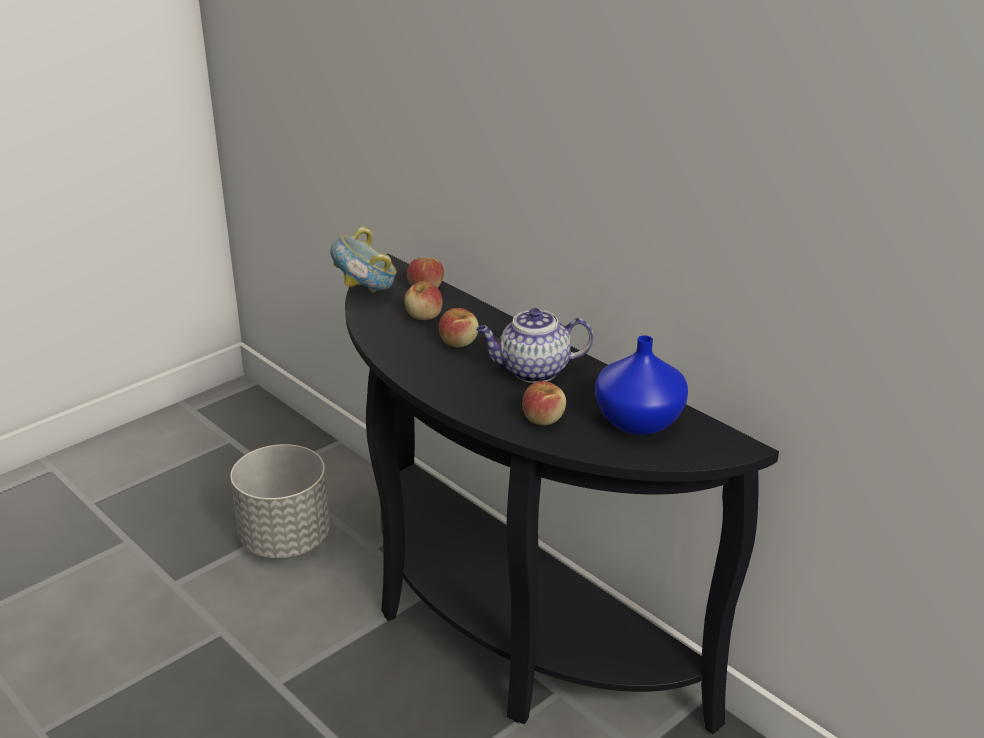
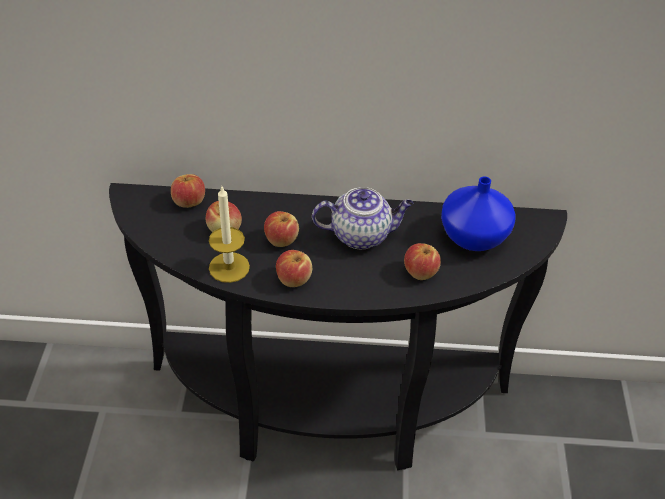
camera: 45 degrees left, 15 degrees up
(286, 539) = (105, 452): grey planter -> none
(366, 293) = (150, 233): bowl -> none
(389, 339) = (229, 267): none -> candle
(427, 370) = (294, 279): none -> apple
(532, 371) = (362, 235): teapot -> teapot turned 135 degrees counterclockwise

